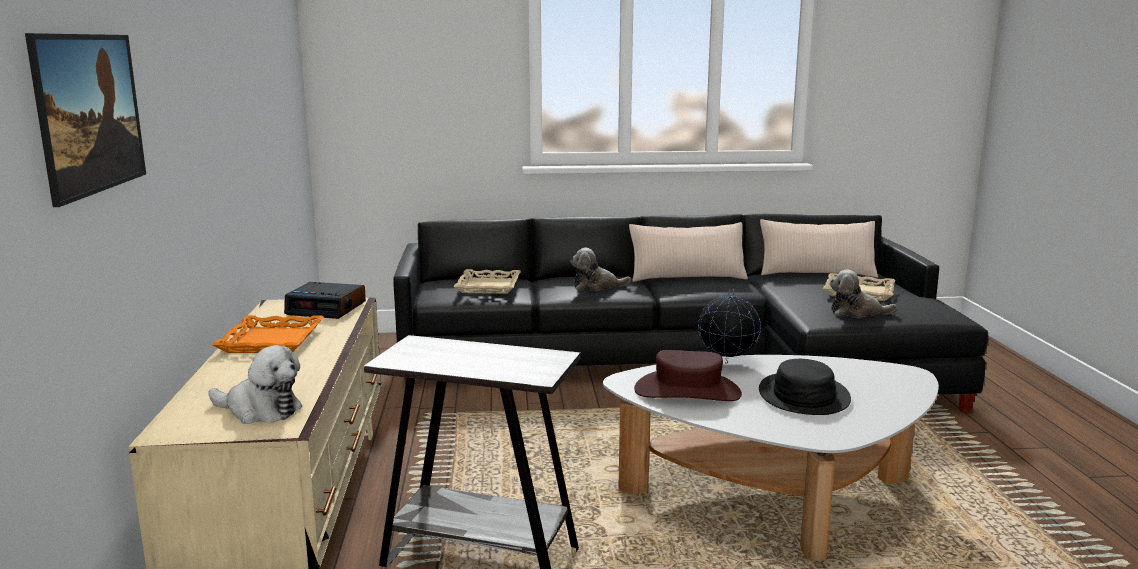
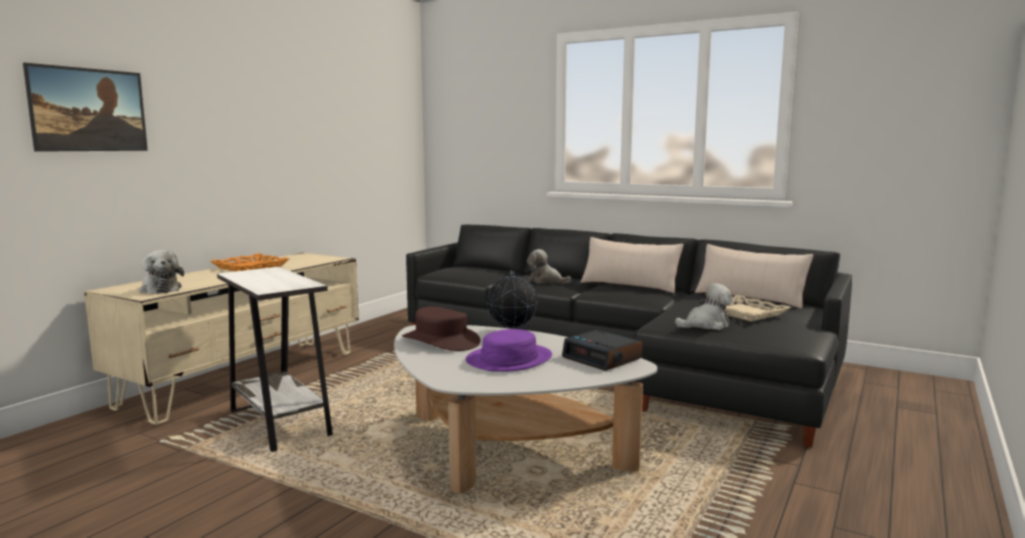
camera: 35 degrees right, 5 degrees down
(327, 308) = (317, 259): alarm clock -> alarm clock (603, 358)
(489, 286) = (477, 272): beige tray -> none
(803, 396) = (509, 359): black hat -> purple hat
(857, 312) = (706, 325): plush toy -> plush toy turned 120 degrees clockwise

